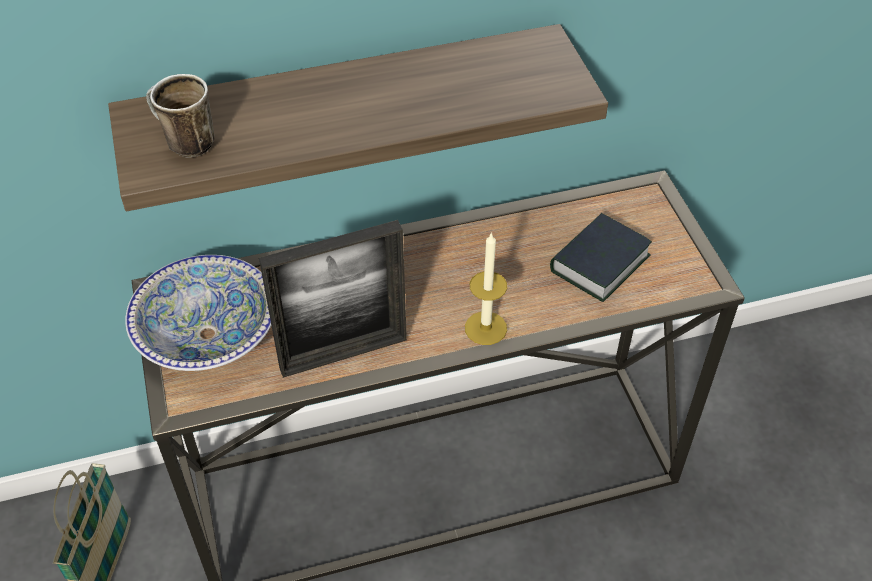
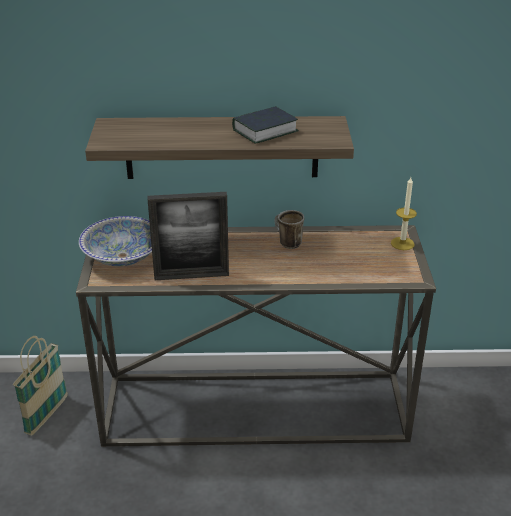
camera: 15 degrees right, 15 degrees down
(183, 143) = (124, 136): mug -> mug (286, 243)
(485, 328) = (275, 277): candle -> candle (402, 243)
(599, 263) = (355, 260): book -> book (265, 131)

